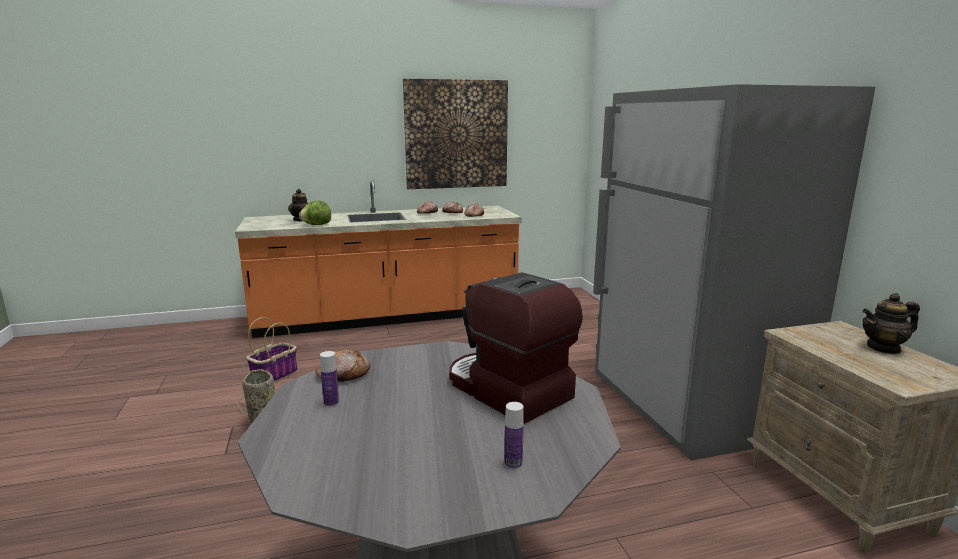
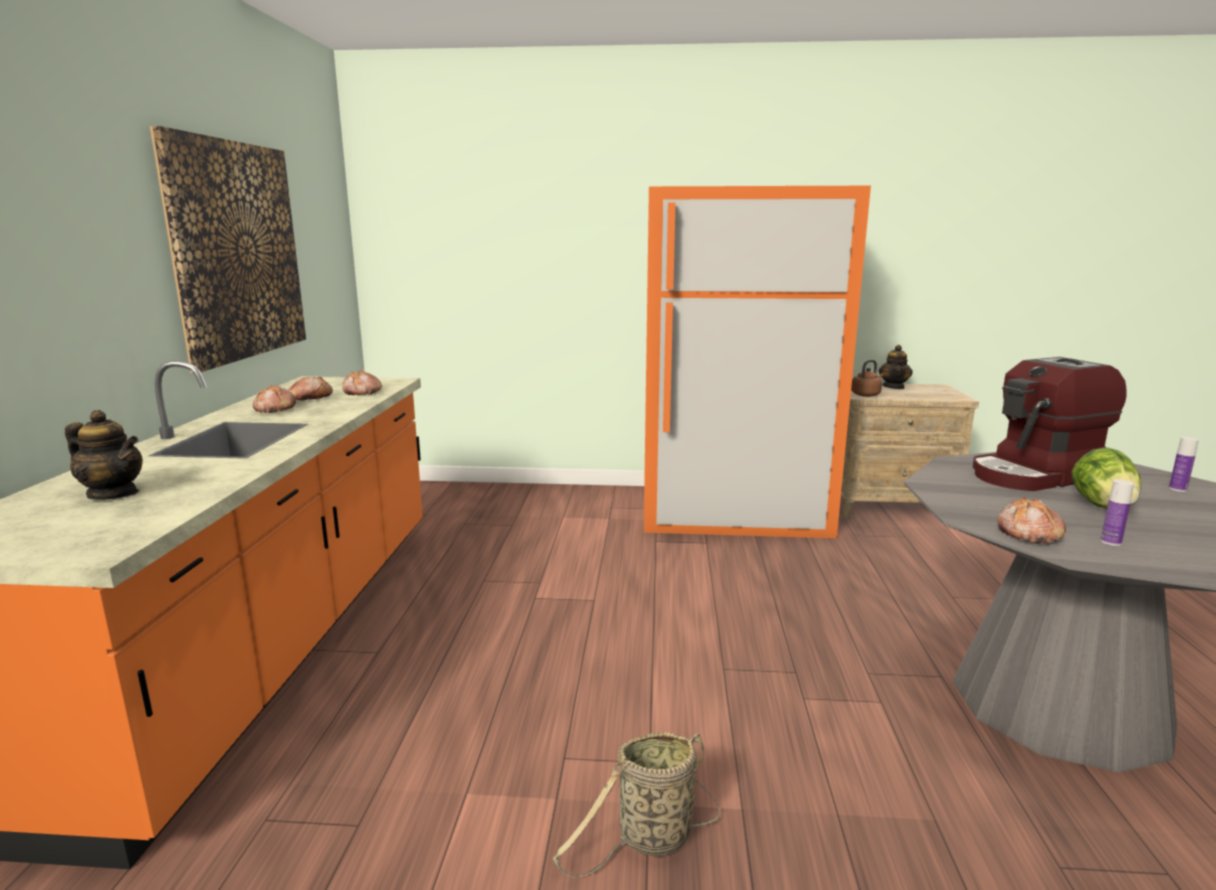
camera: 70 degrees left, 0 degrees up
(274, 376) = (435, 822): basket -> none
(317, 225) = (219, 482): lettuce -> lettuce (1102, 506)
(688, 402) = (734, 511): grey fridge -> orange fridge
(801, 335) = (866, 395): none -> brown kettle

